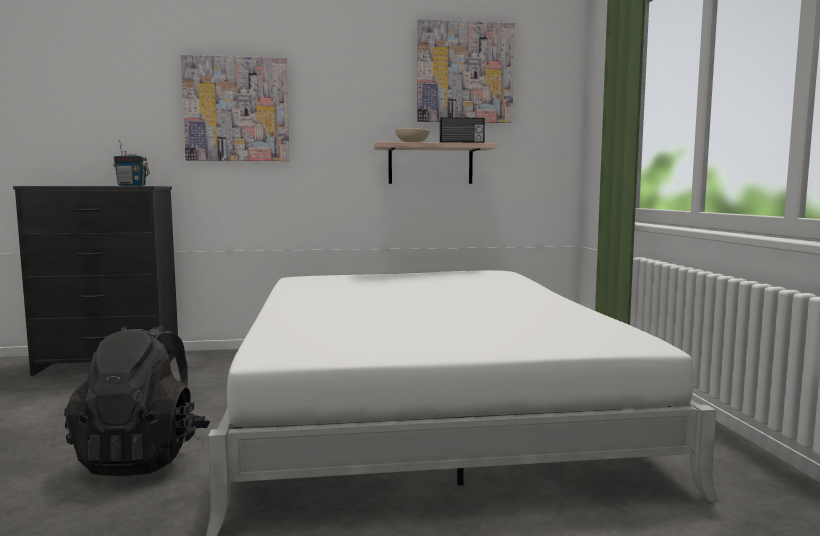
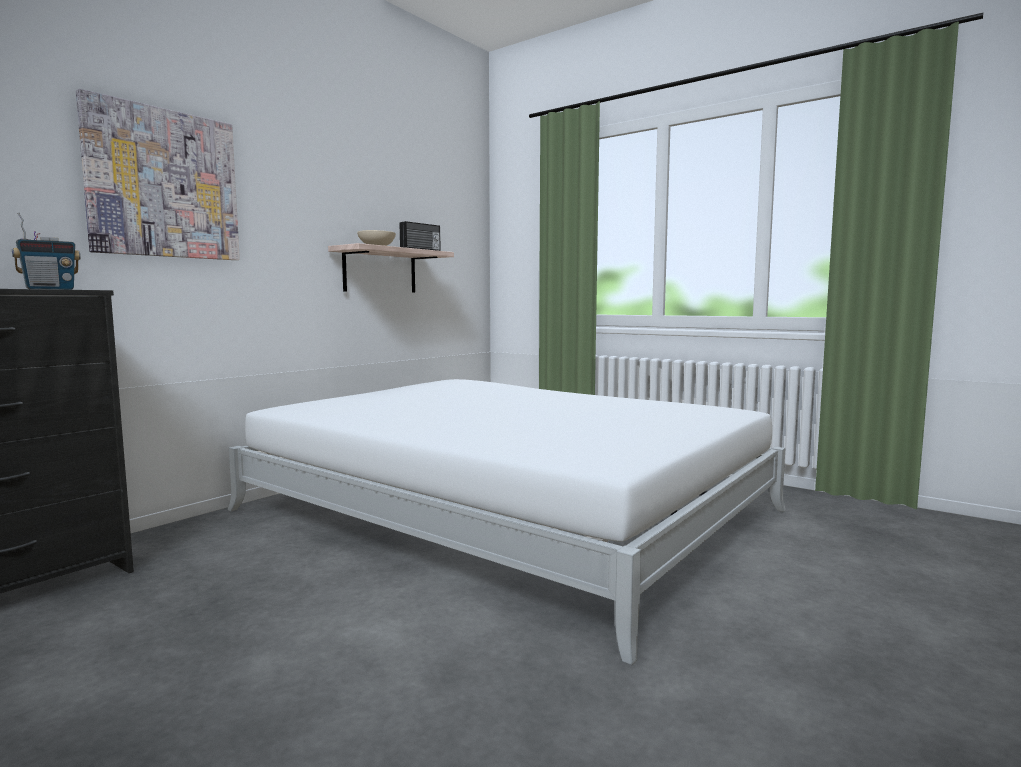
camera: 45 degrees left, 0 degrees up
(143, 457) = (390, 648): black backpack -> none
(465, 73) = (405, 176): picture -> none

